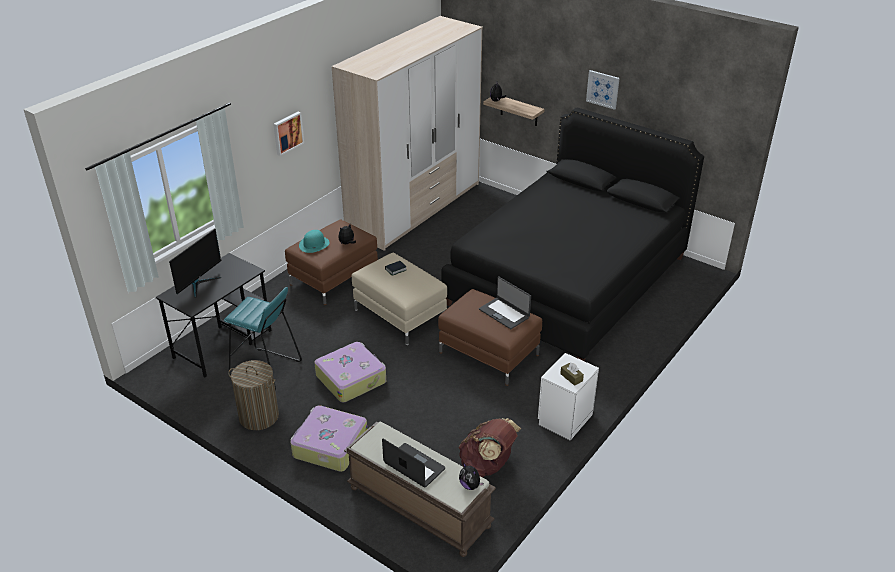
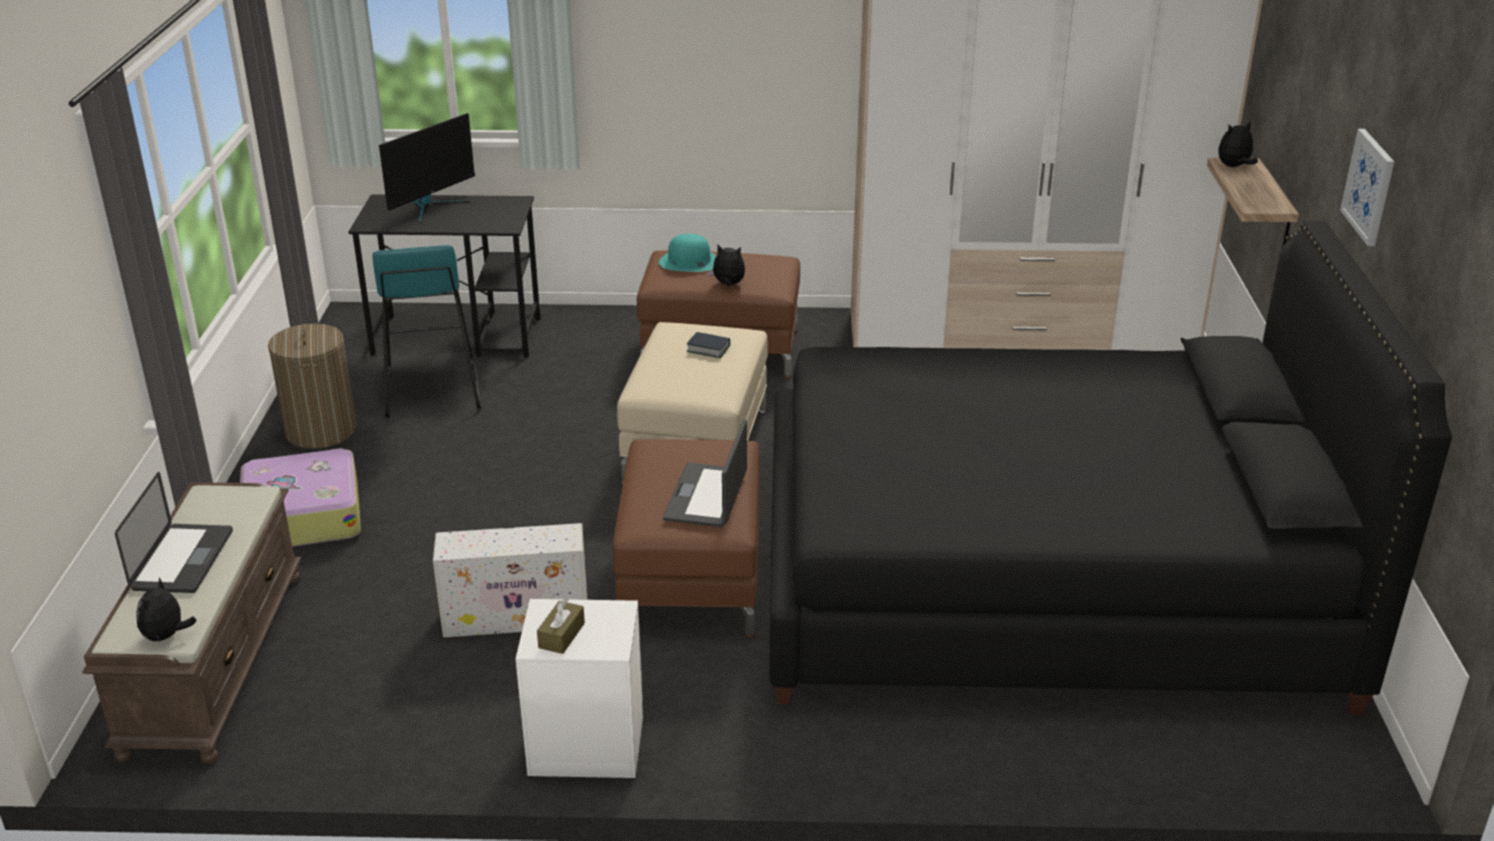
camera: 55 degrees right, 5 degrees down
(199, 284) = (432, 207): monitor -> monitor turned 45 degrees counterclockwise
(287, 133) = (732, 43): picture -> none
(351, 378) = (482, 468): suitcase -> none
(471, 407) = (518, 617): none -> white storage box
(487, 465) = (373, 697): brown backpack -> none

